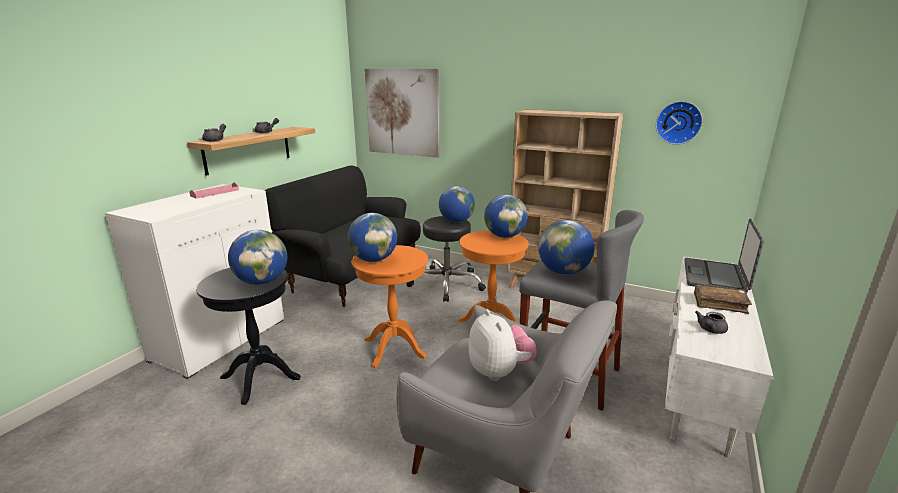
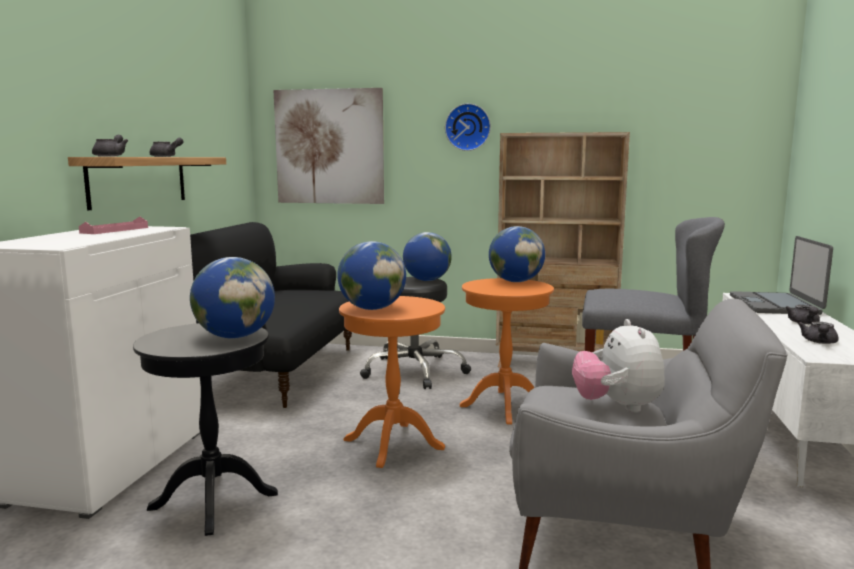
camera: 15 degrees left, 10 degrees down
(499, 371) = (617, 407): plush toy -> plush toy turned 150 degrees counterclockwise
(563, 272) = (631, 298): globe -> none
(678, 122) = (688, 142): wall clock -> wall clock (468, 127)
(719, 304) = (804, 323): brown book -> grey teapot

